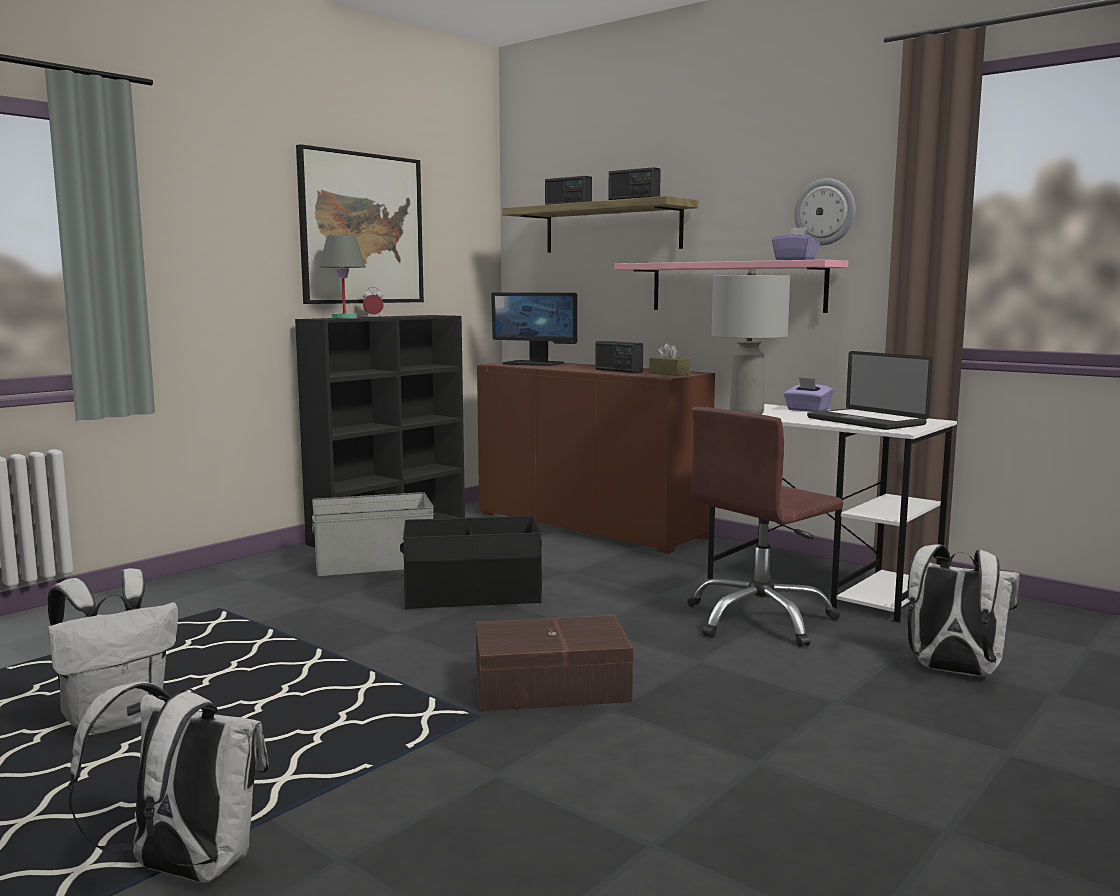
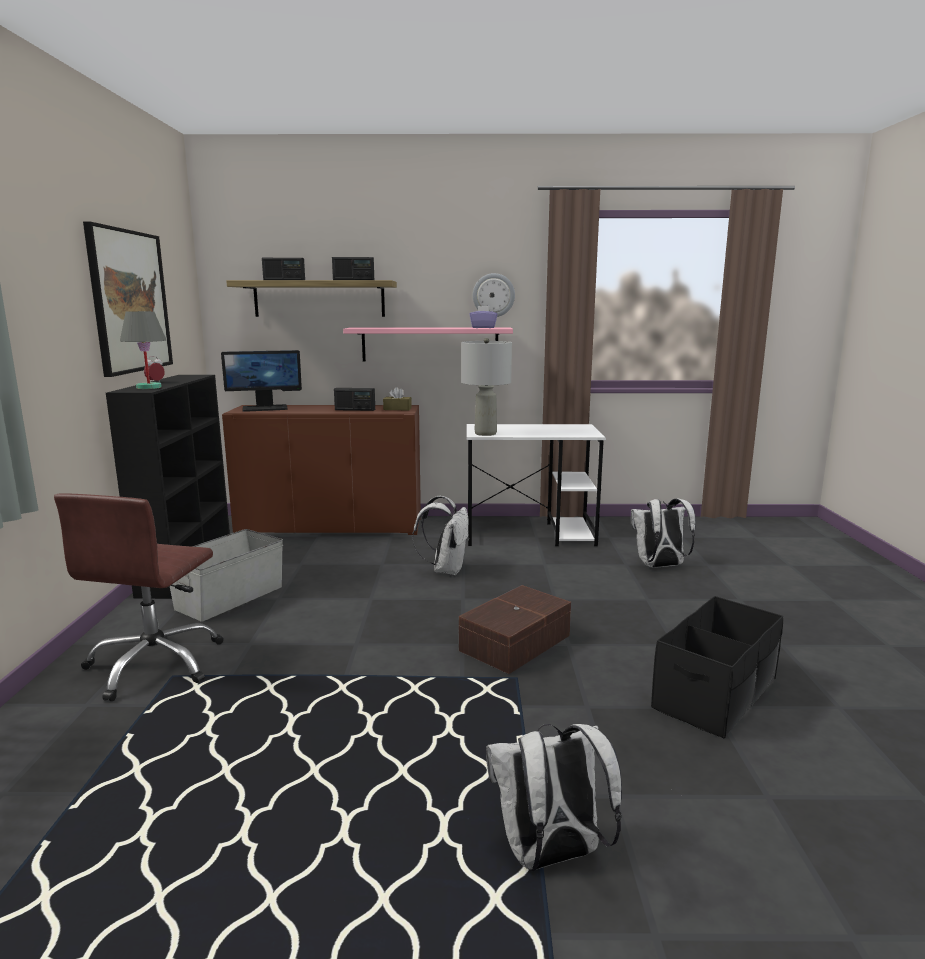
camera: 40 degrees left, 5 degrees up
(116, 720) = (281, 796): white backpack -> white backpack (446, 569)
(472, 595) = (353, 599): black storage box -> black storage box (716, 693)
(760, 620) = (539, 564): brown office chair -> brown office chair (155, 664)
(807, 410) = (506, 426): purple tissue box -> none
(865, 421) = (558, 431): laptop -> none

